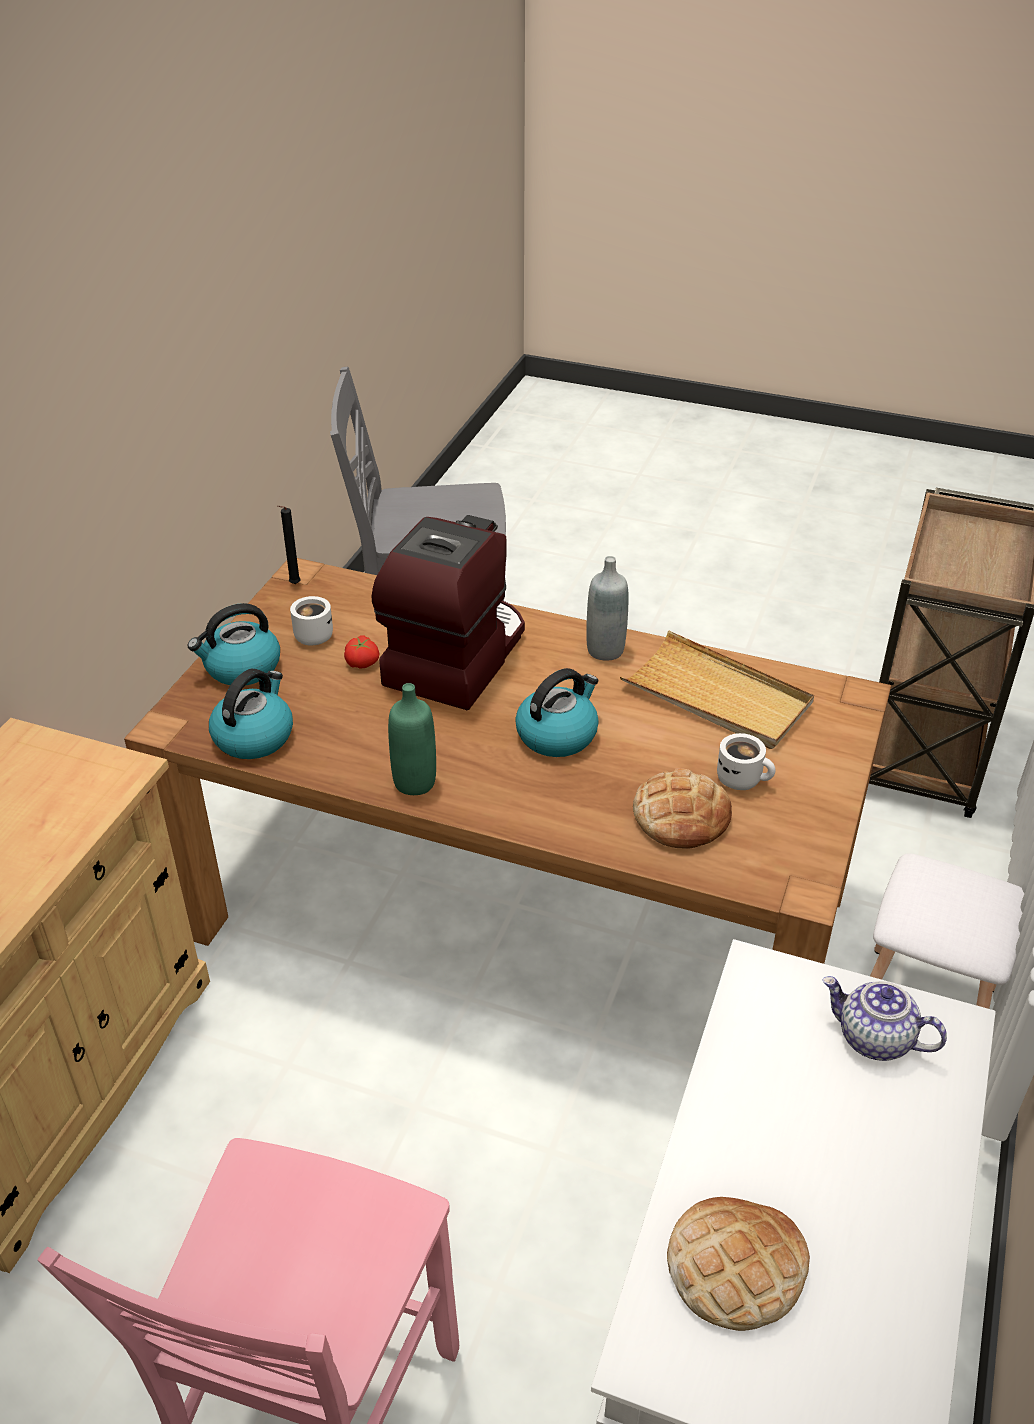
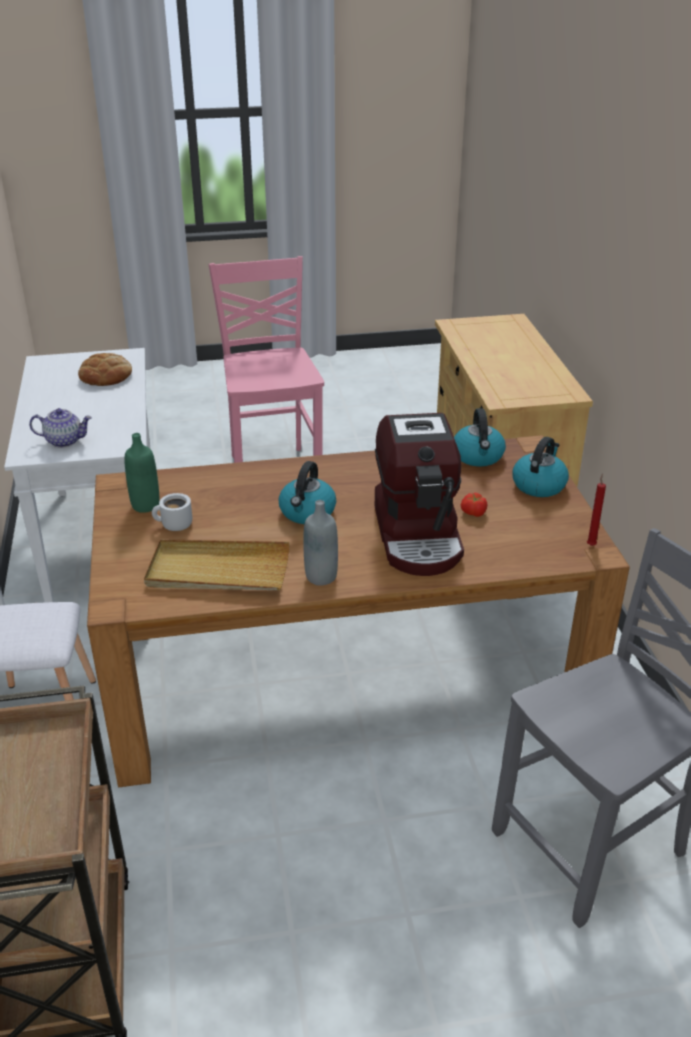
camera: 150 degrees right, 5 degrees down
(293, 585) = (591, 544): black candle -> red candle
(310, 635) = (528, 517): white mug -> none
(414, 782) = (365, 464): green bottle -> green bottle (145, 505)
(681, 816) = (202, 495): bread -> none

